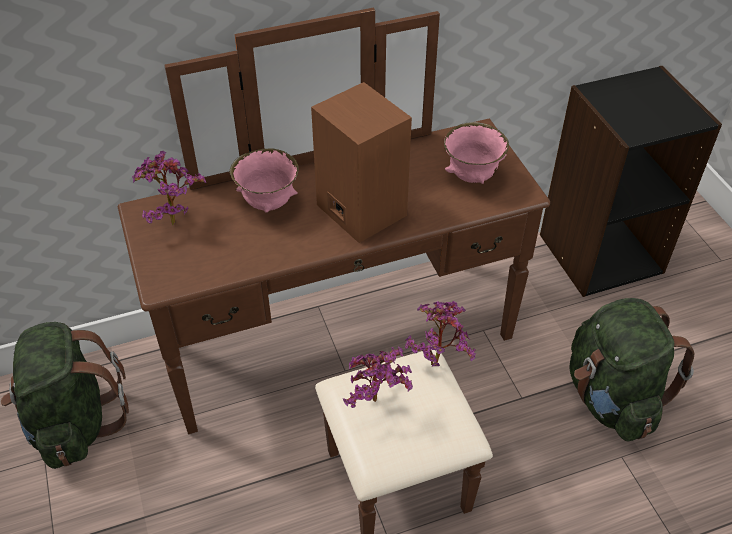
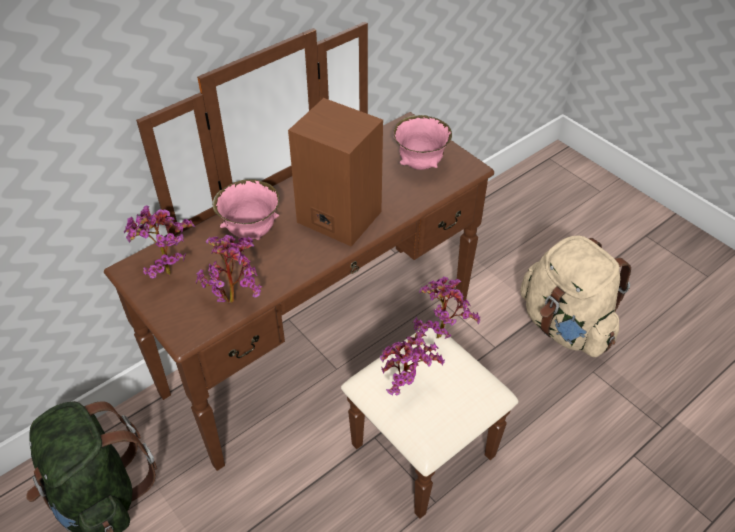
camera: 20 degrees left, 0 degrees up
(223, 264) = (236, 298): none -> potted plant
(600, 252) = (505, 209): black bookcase -> none
(611, 398) = (565, 326): green backpack -> beige backpack

